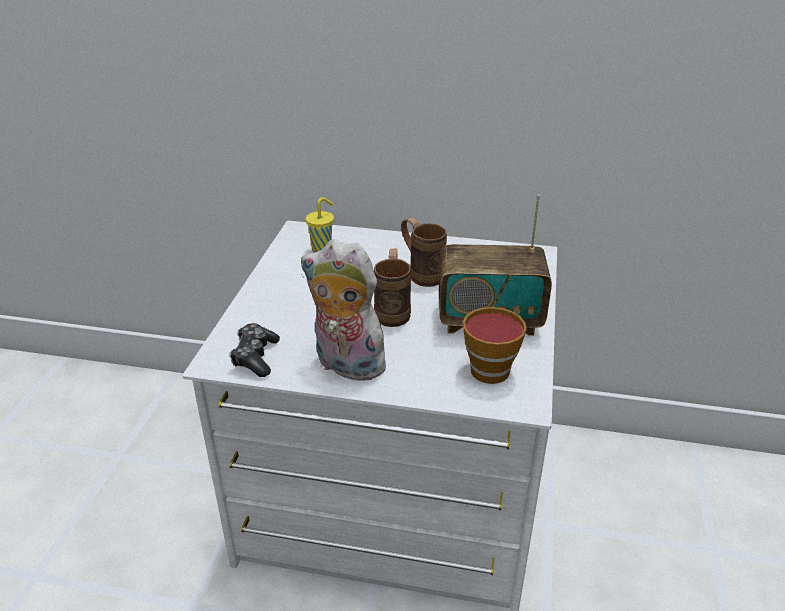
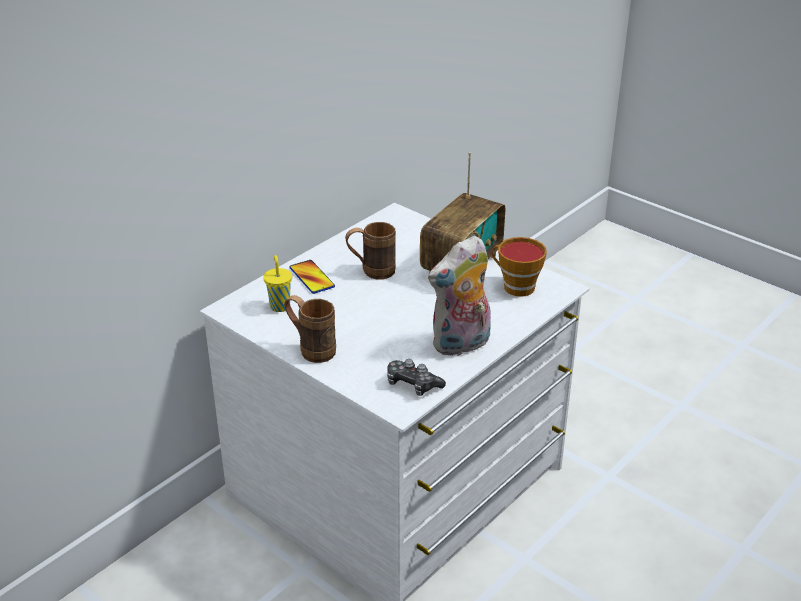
camera: 60 degrees left, 0 degrees up
(380, 249) = (311, 278): none -> phone
(393, 310) = (410, 301): brown mug -> brown mug (311, 349)

